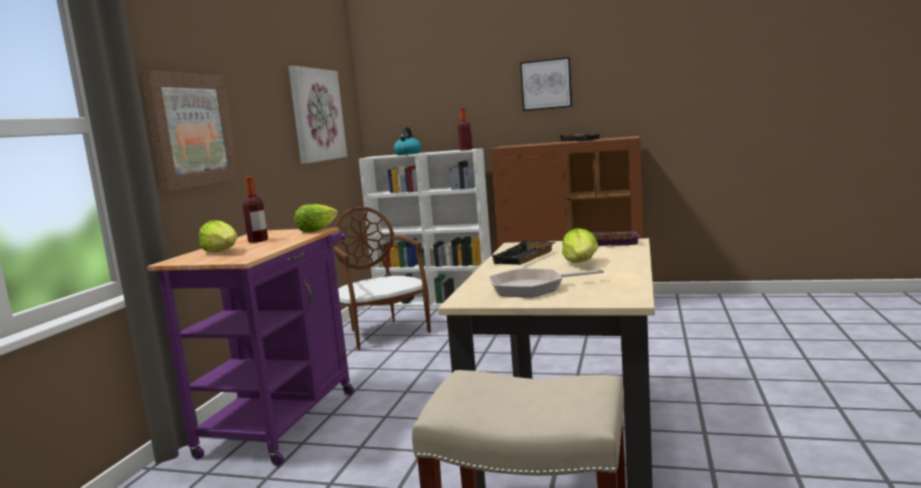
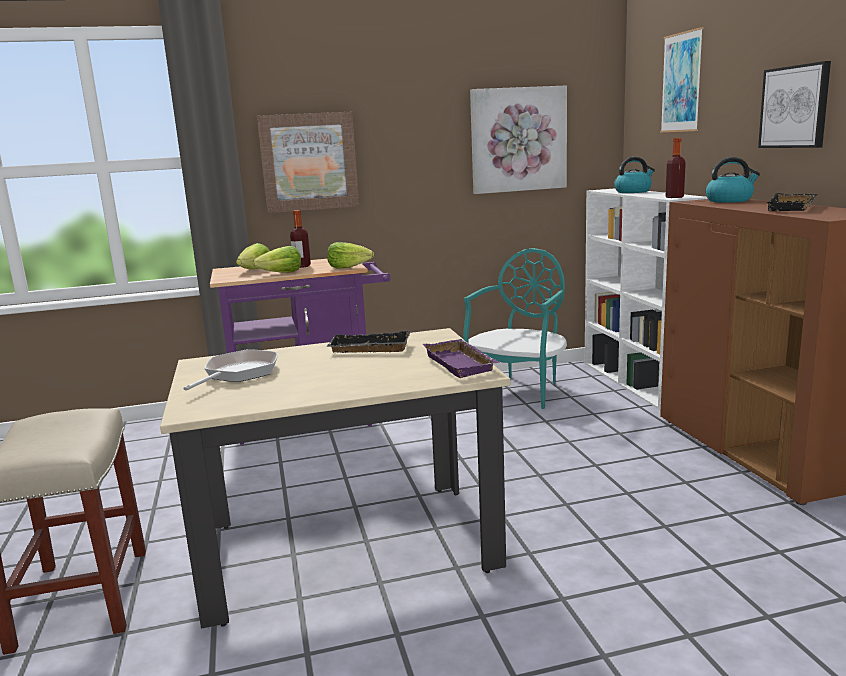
camera: 60 degrees right, 5 degrees up
(383, 332) = (519, 390): brown chair -> turquoise chair
(431, 72) = (681, 82): none -> picture
(520, 145) = (729, 200): none -> kettle
(532, 288) = (238, 373): frying pan -> frying pan turned 60 degrees clockwise
(581, 263) = (347, 372): lettuce -> lettuce (281, 273)

